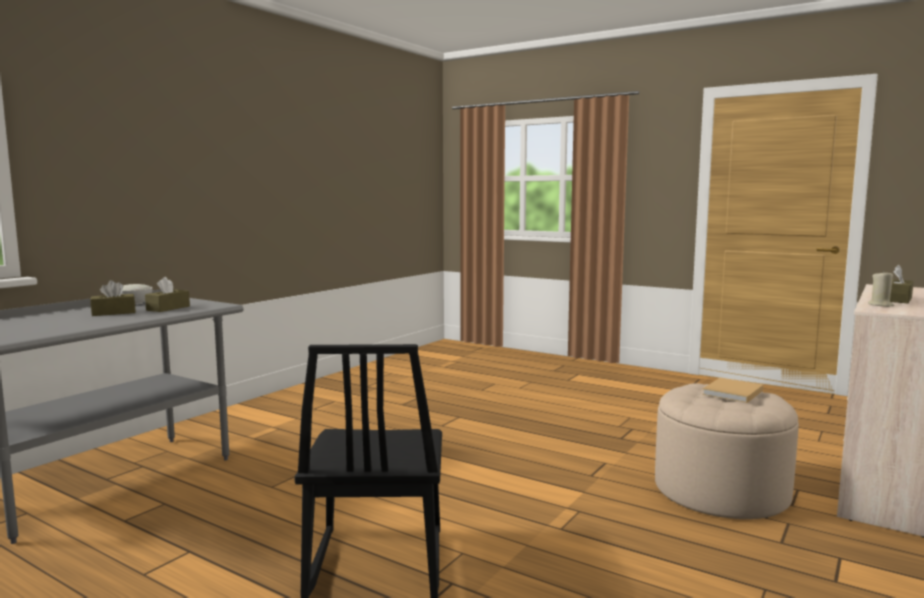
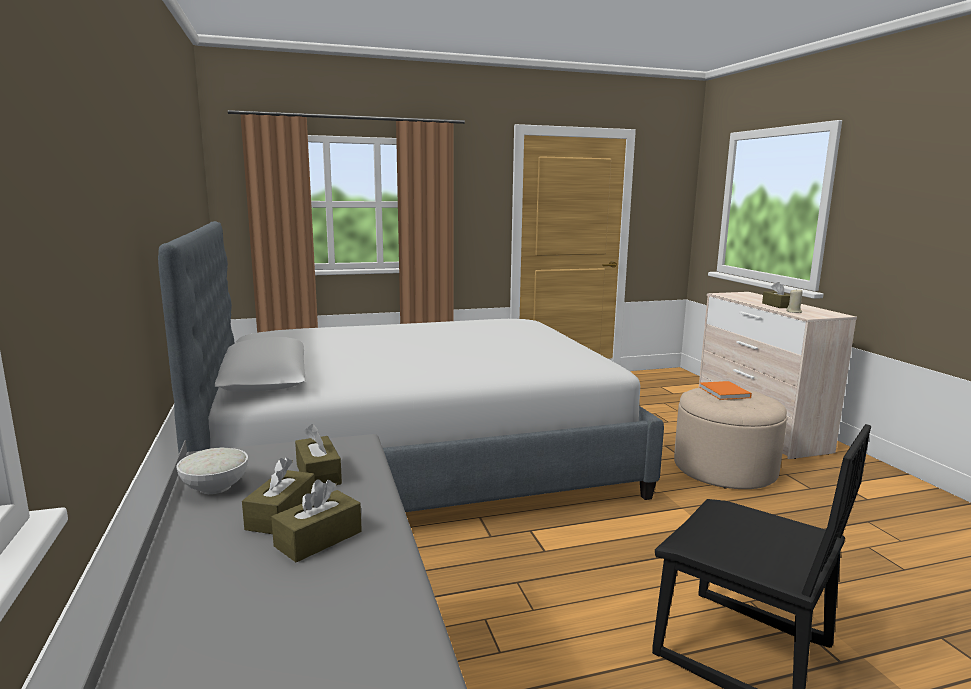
camera: 50 degrees left, 5 degrees up
(93, 319) = (318, 539): none -> brown tissue box
(467, 397) = (416, 461): none -> bed
(732, 393) = (725, 392): beige book -> orange book

